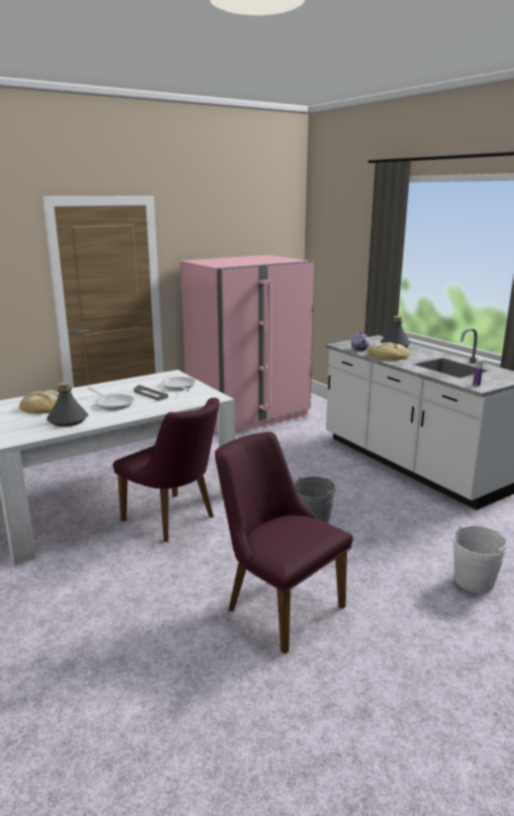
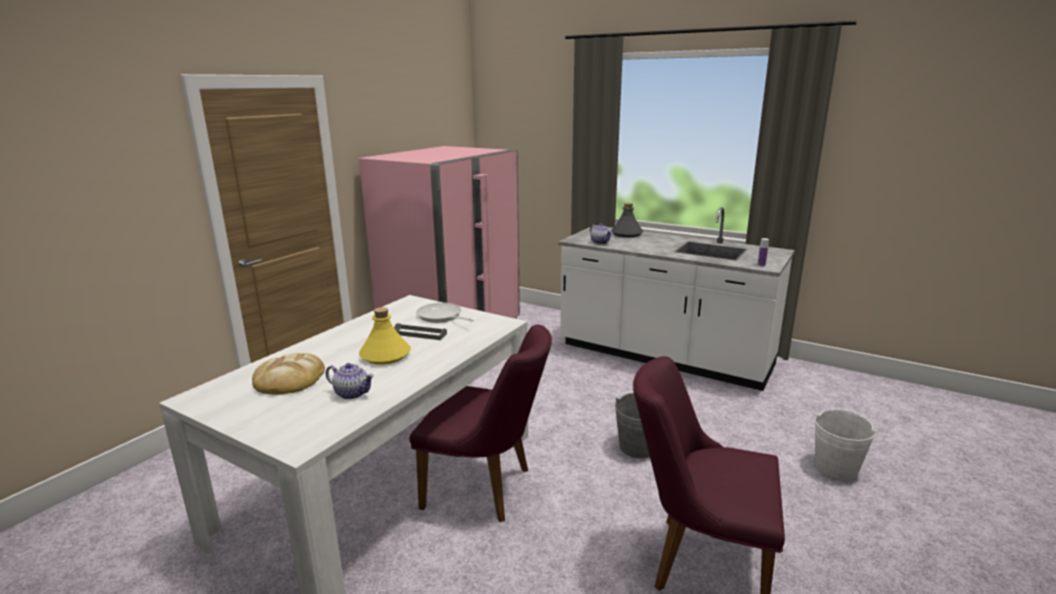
camera: 25 degrees left, 0 degrees up
(68, 420) = (352, 393): grey bottle -> teapot
(113, 403) = (385, 355): frying pan -> yellow bottle
(388, 355) = (637, 245): bread -> none

